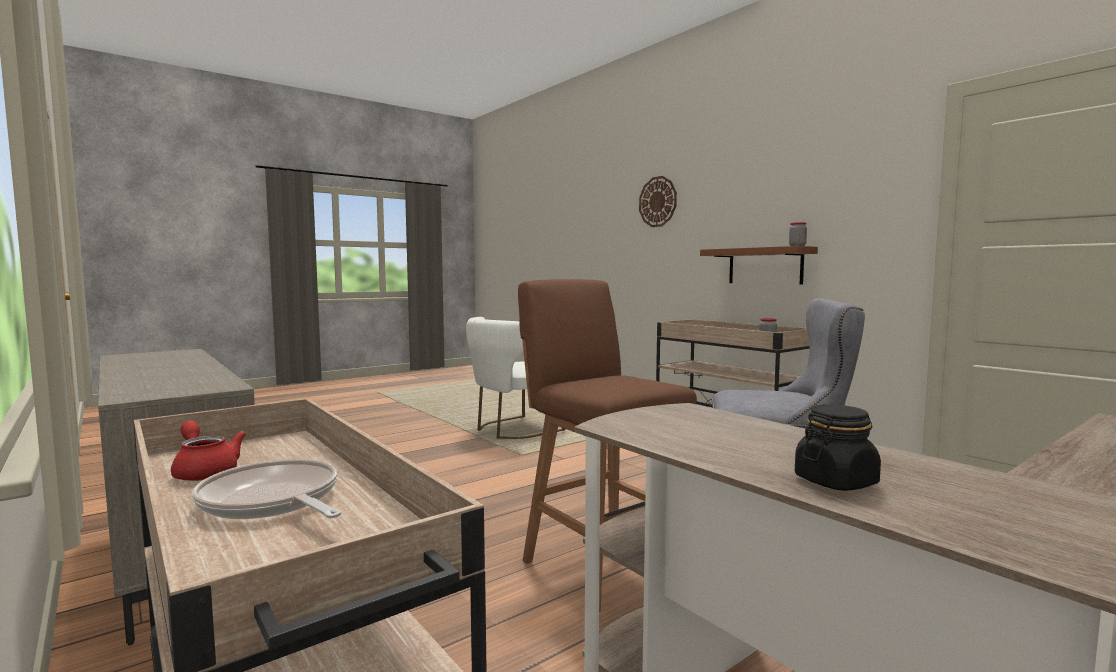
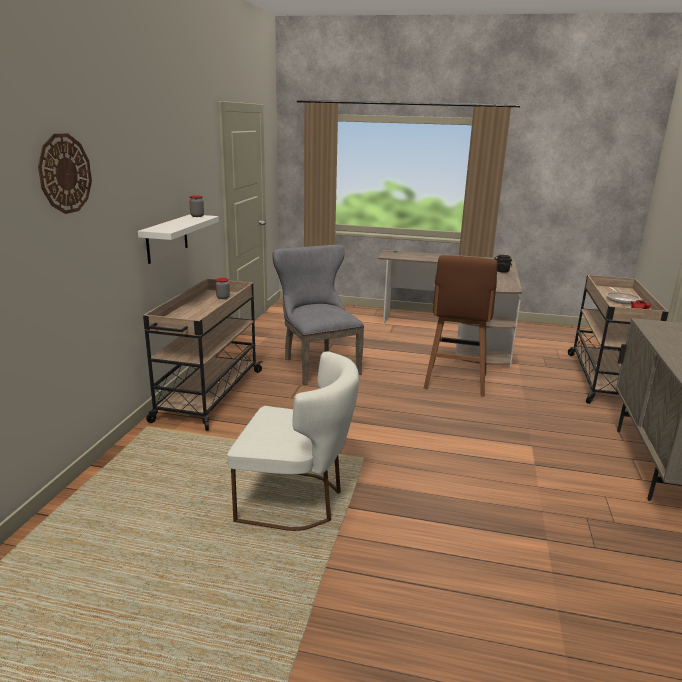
camera: 130 degrees left, 15 degrees up
(765, 266) = (167, 238): brown shelf -> white shelf

